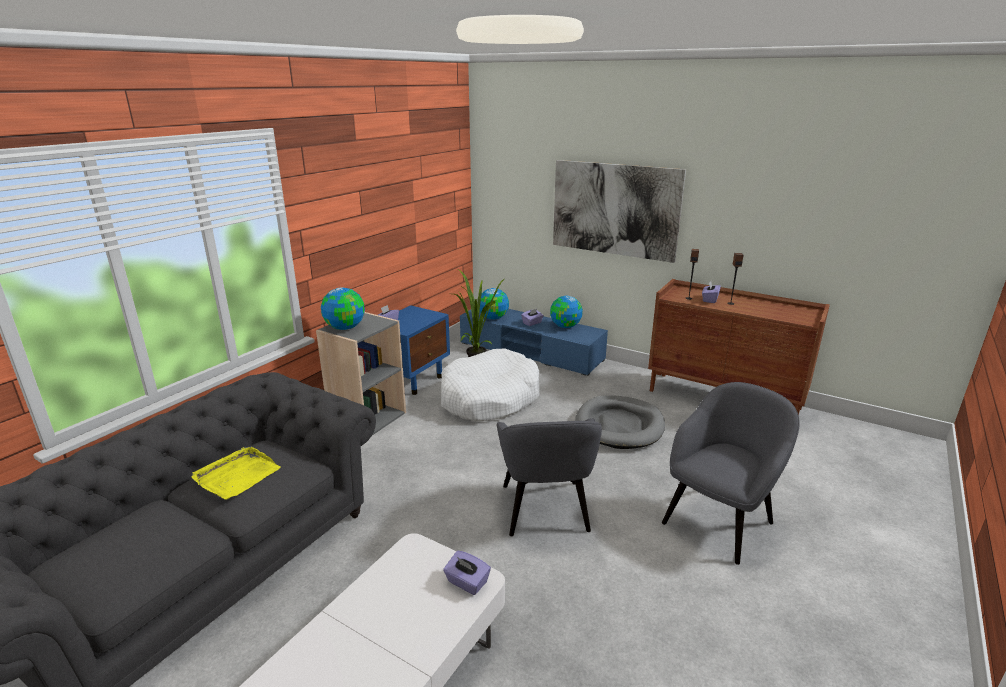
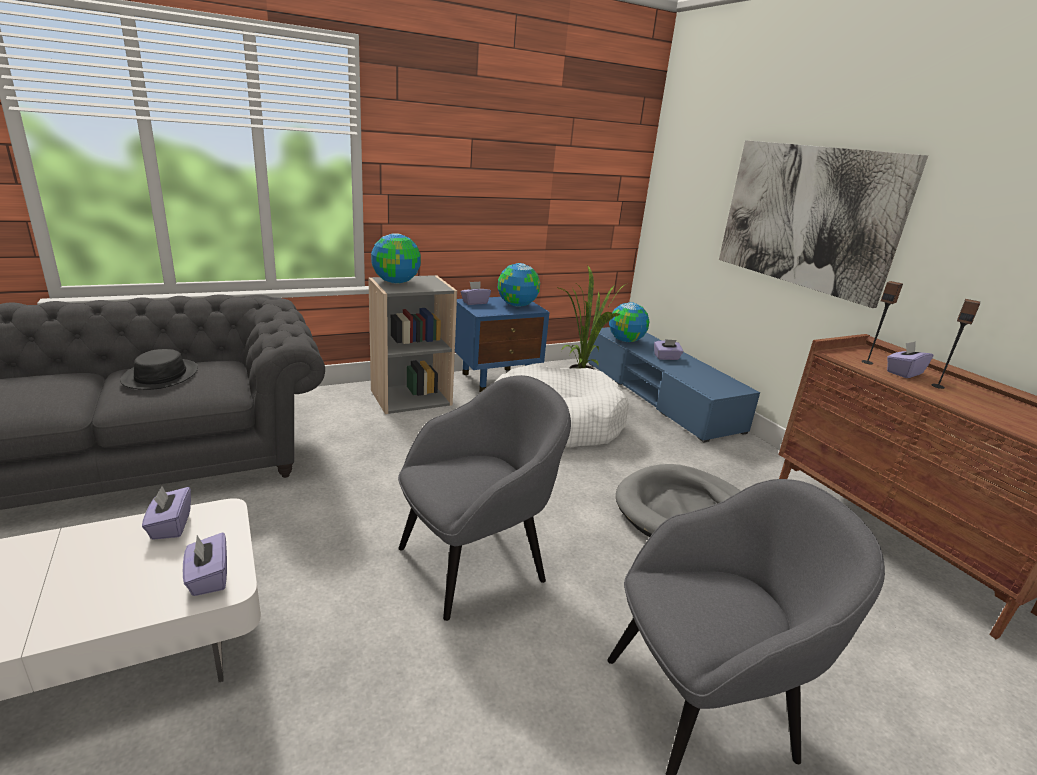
camera: 30 degrees right, 0 degrees up
(236, 476) = (161, 375): yellow tray -> black hat
(394, 570) = (170, 526): none -> purple tissue box
(545, 509) = (474, 562): grey armchair -> grey armchair turned 150 degrees counterclockwise
(565, 326) = (705, 372): globe -> globe (516, 305)

